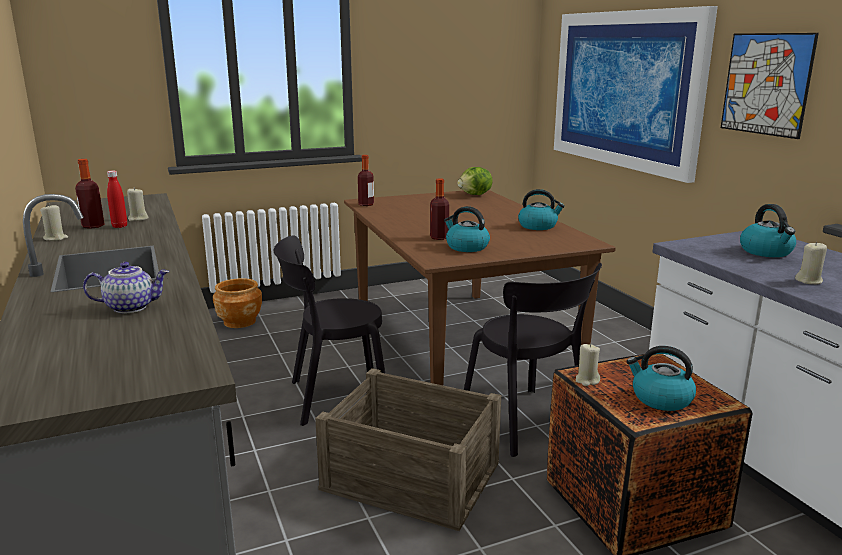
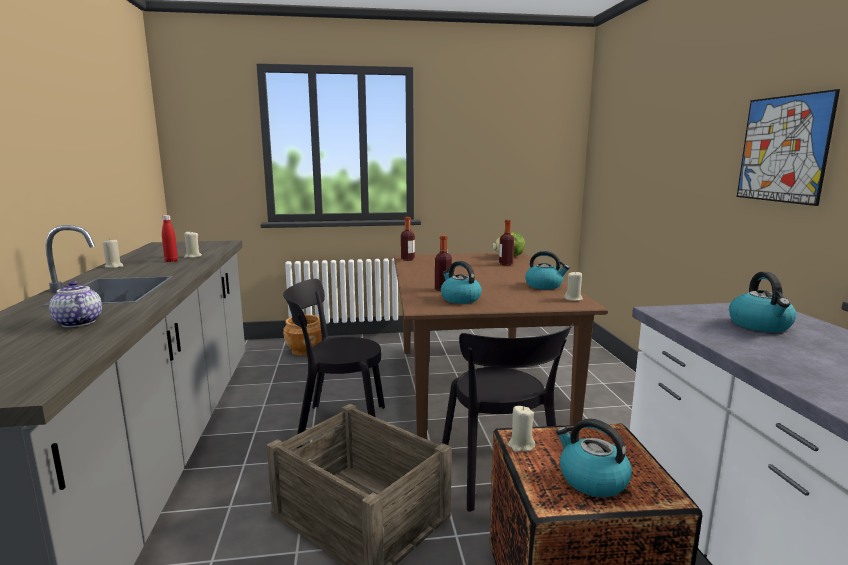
camera: 15 degrees right, 5 degrees down
(93, 226) = (153, 259): bottle -> bottle (506, 264)
(131, 307) = (77, 323): teapot -> teapot turned 135 degrees counterclockwise
(625, 89) = (652, 164): picture -> none
(809, 281) = (795, 362): beige candle -> beige candle (573, 299)

